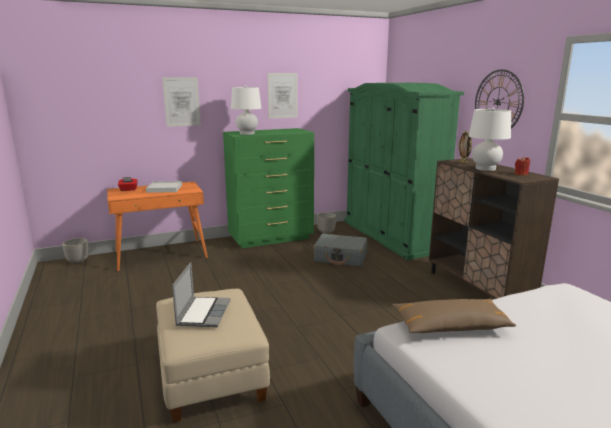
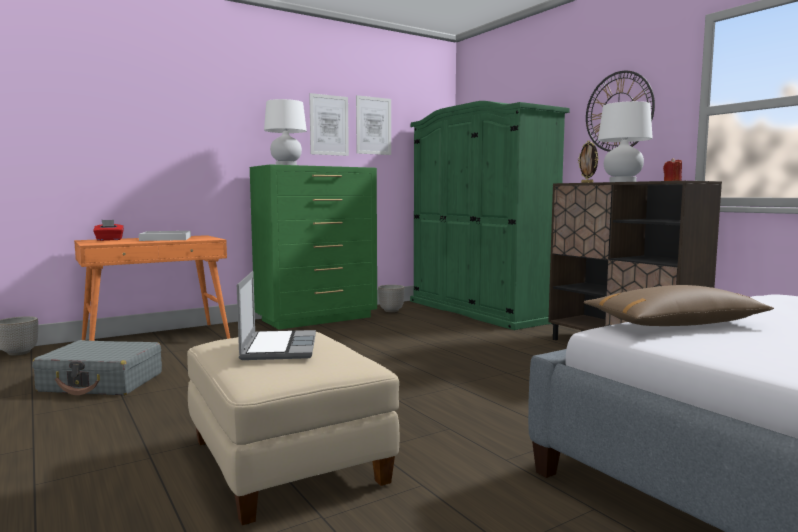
camera: 10 degrees left, 10 degrees down
(181, 102) = (192, 121): picture -> picture (373, 126)
(341, 257) = (424, 331): grey suitcase -> grey suitcase (102, 382)

